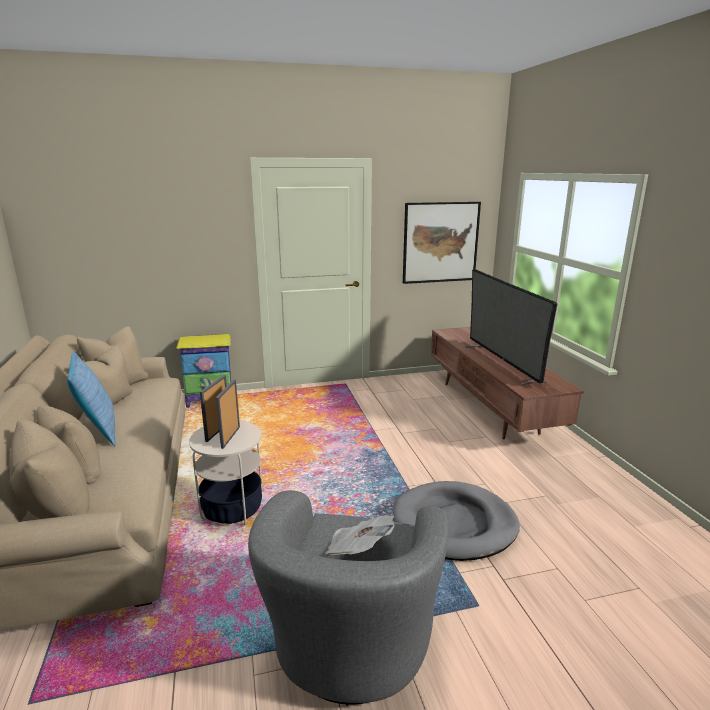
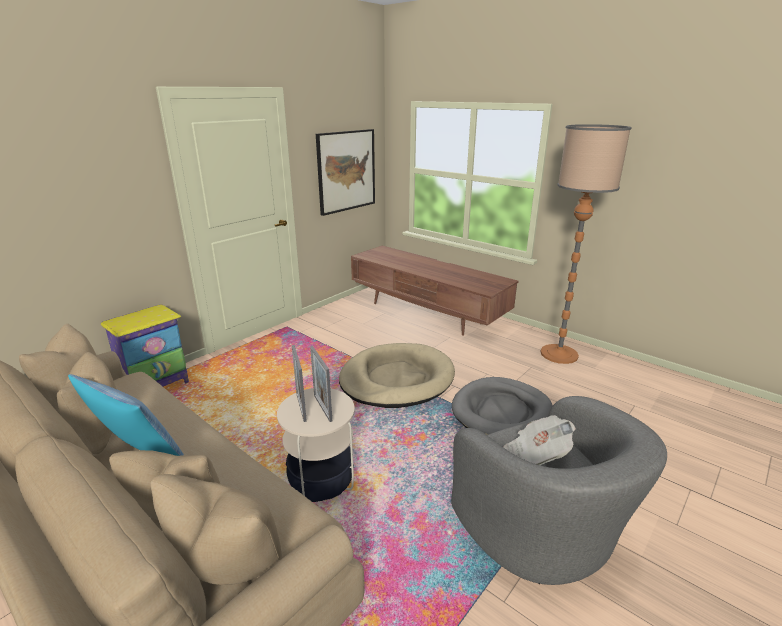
camera: 35 degrees left, 5 degrees up
(386, 456) = (396, 379): none -> beige dog bed
(502, 363) = (441, 272): television -> none
(602, 495) = (559, 354): none -> floor lamp

